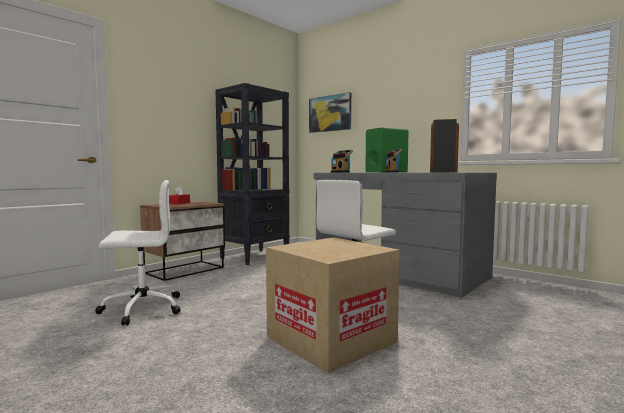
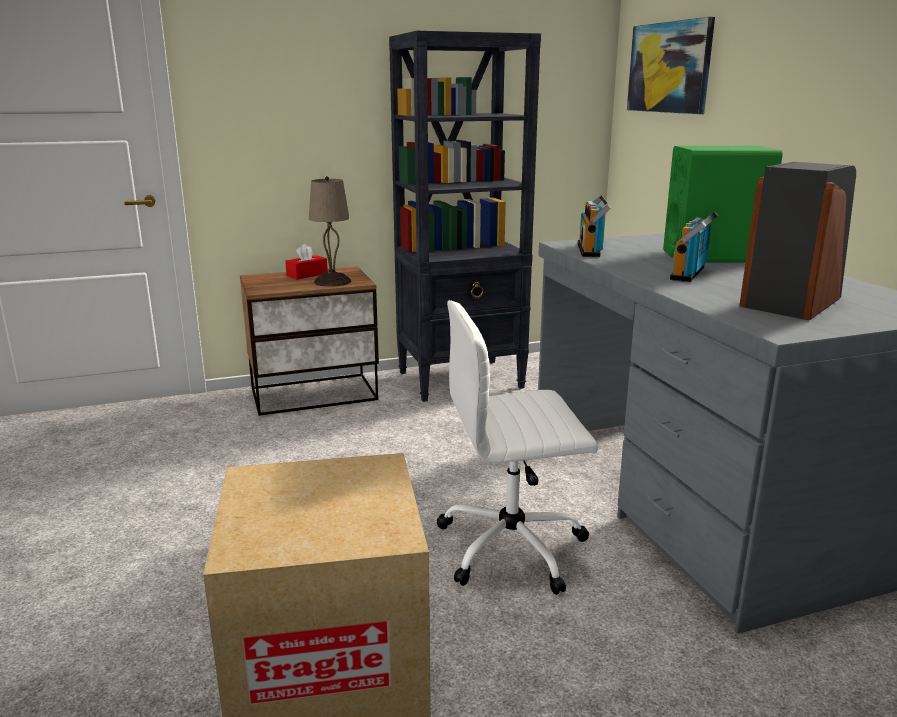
camera: 30 degrees right, 15 degrees up
(141, 308) = (162, 478): white office chair -> none
(199, 203) = (332, 281): none -> beige table lamp

